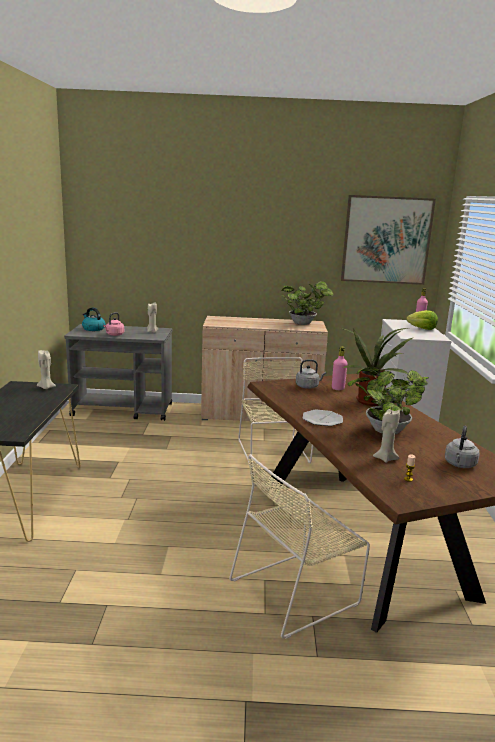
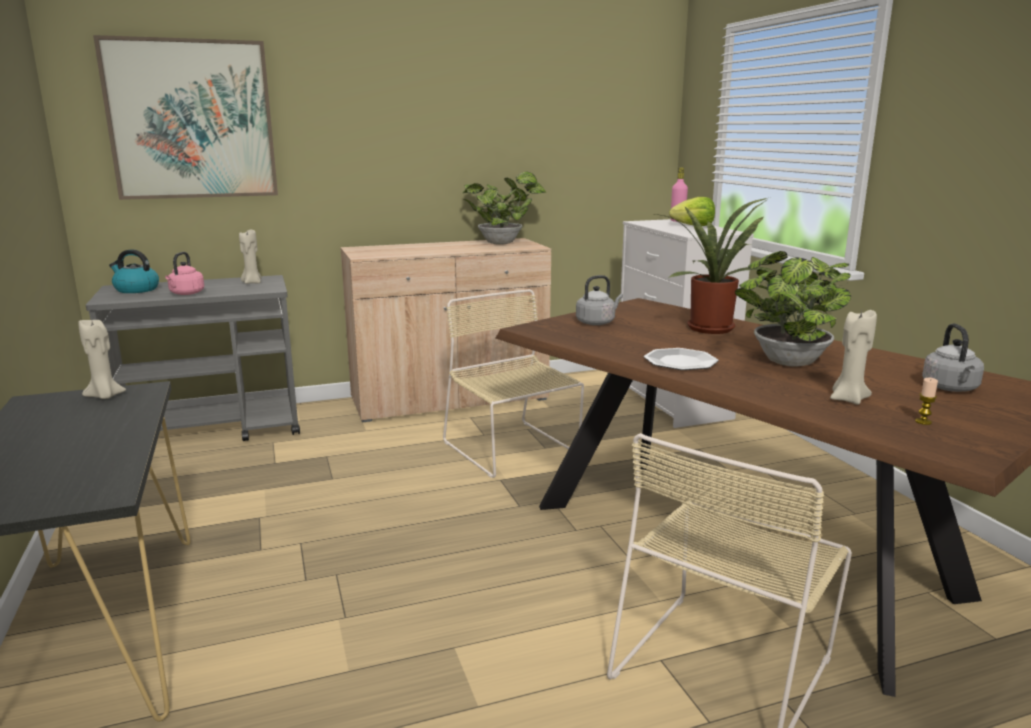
camera: 20 degrees left, 0 degrees up
(338, 388) = (642, 319): pink bottle -> none
(386, 240) = (605, 104): picture -> picture (191, 120)

